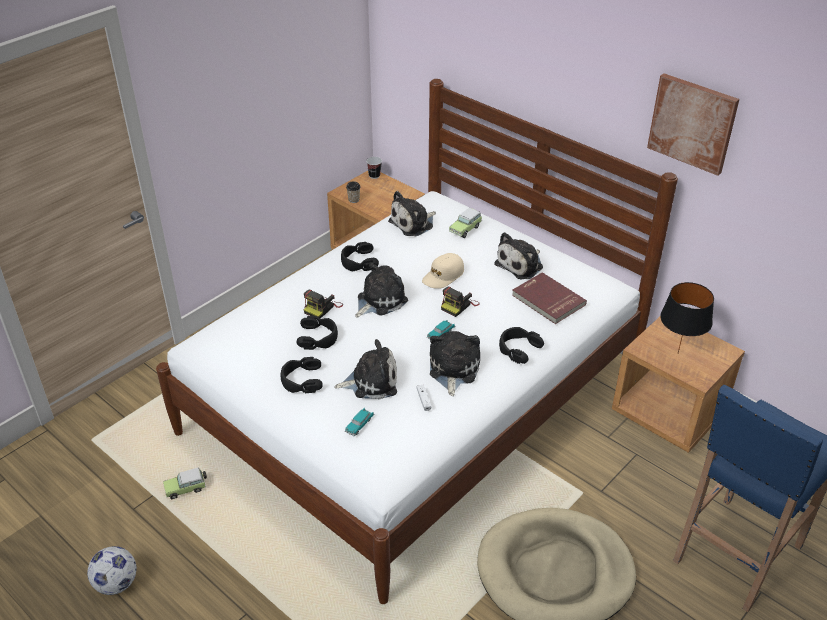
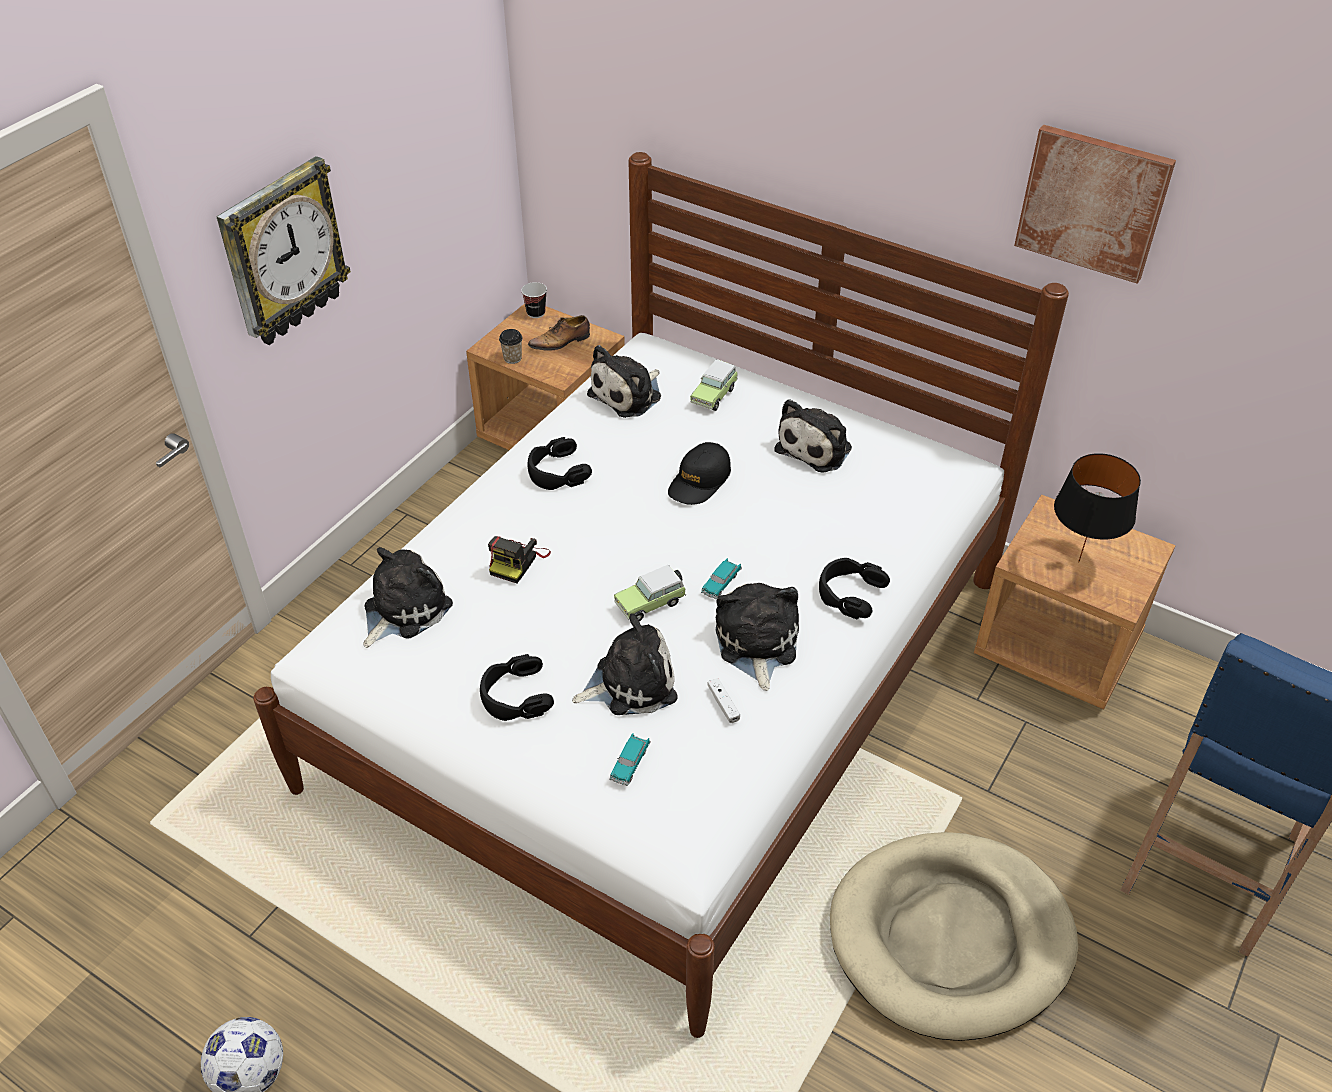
camera: 10 degrees left, 5 degrees up
(187, 489) = (333, 886): toy car -> toy car (652, 603)
(213, 115) = (282, 253): none -> wall clock
(318, 337) = (524, 615): black headphones -> none
(379, 300) = (608, 537): plush toy -> plush toy (403, 609)
(385, 193) = (561, 342): none -> shoe
(443, 276) = (699, 481): beige cap -> black cap
(459, 305) = (737, 529): camera -> none
(547, 300) = (873, 504): red book -> none

